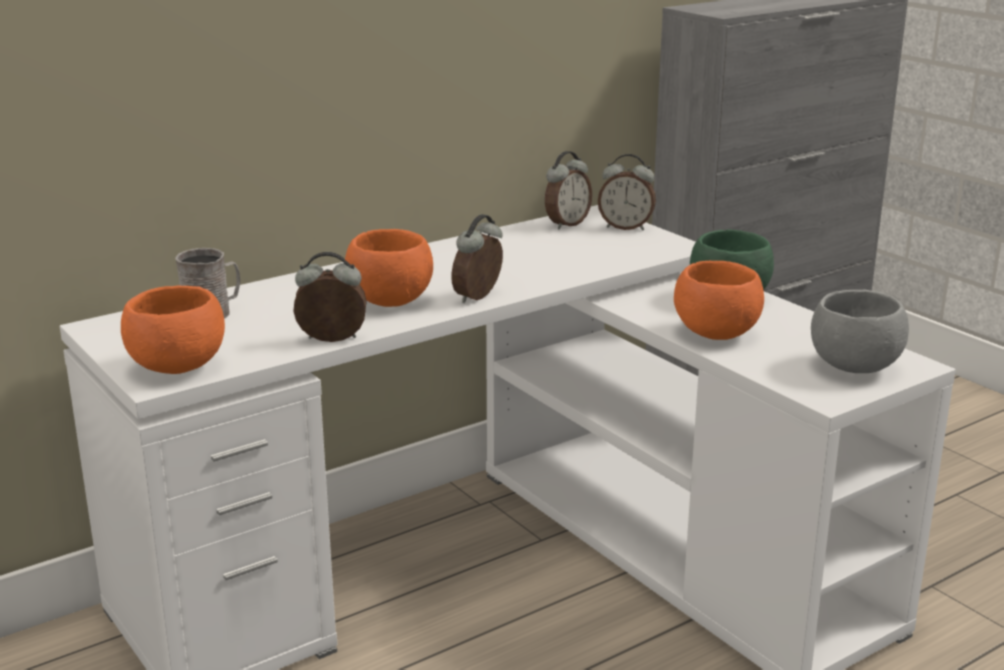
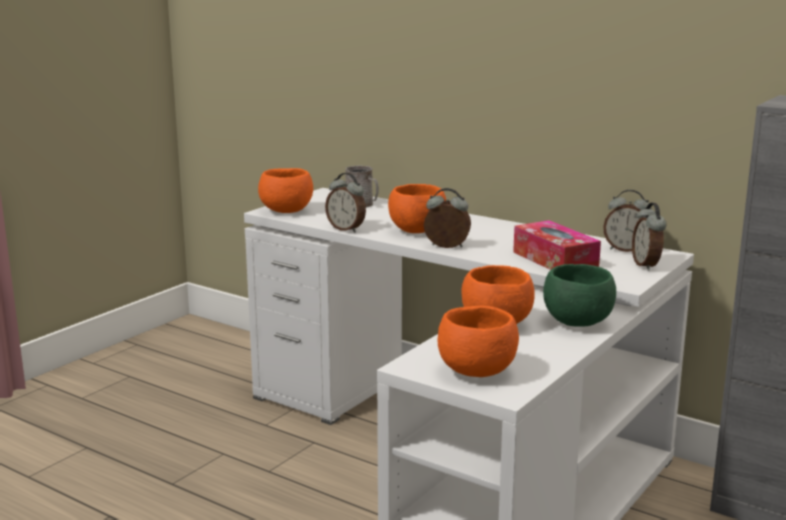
camera: 70 degrees right, 5 degrees down
(332, 340) = (346, 229): alarm clock -> alarm clock turned 150 degrees clockwise
(578, 258) = (555, 260): none -> tissue box
(853, 367) = (477, 372): grey bowl -> orange bowl

